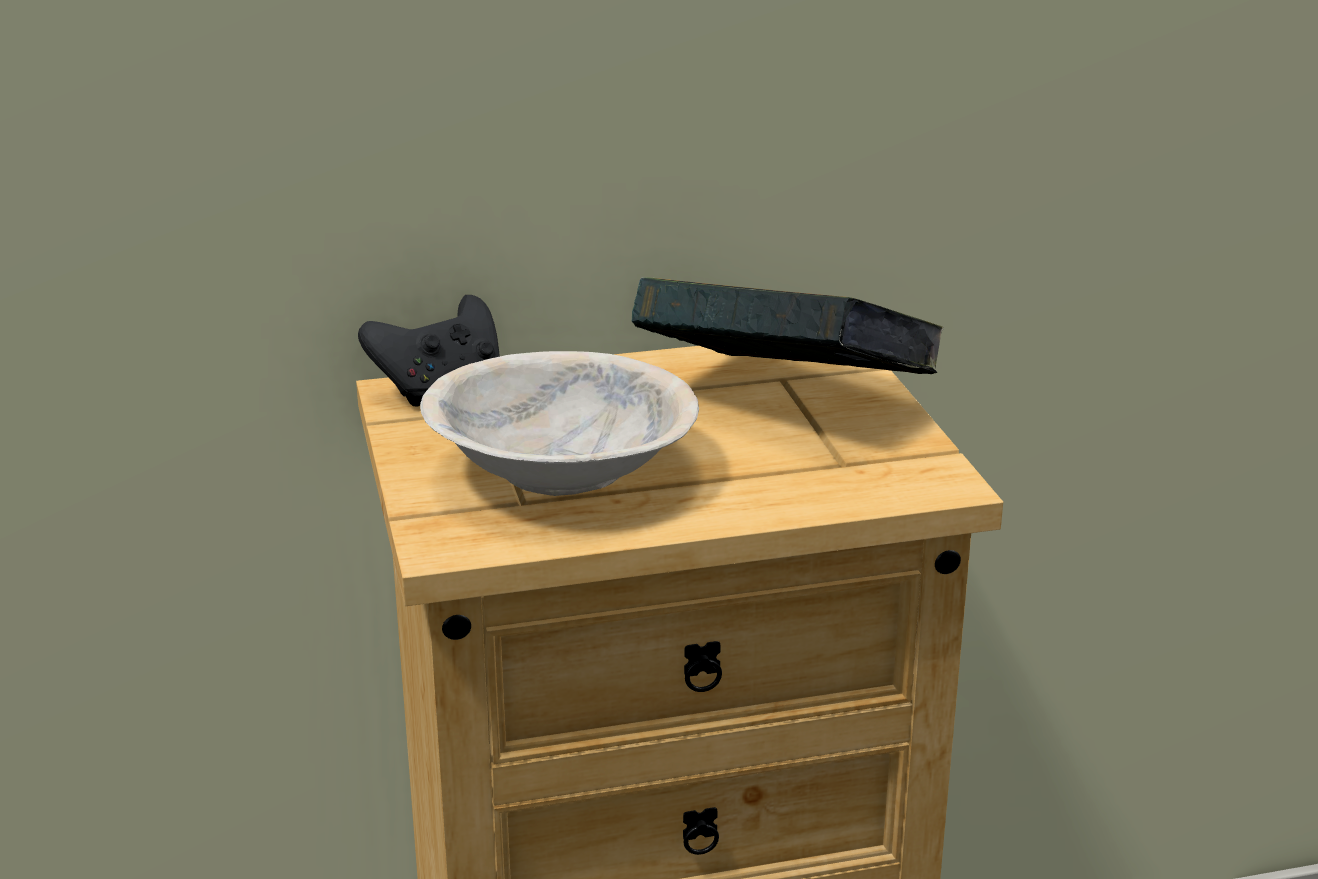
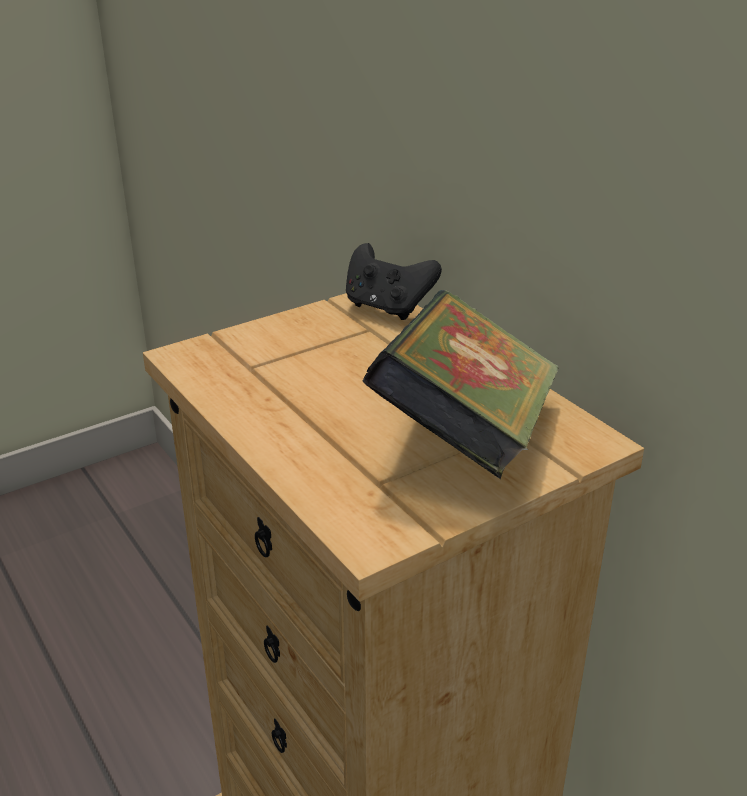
camera: 70 degrees right, 5 degrees up
(560, 474) = (293, 371): beige bowl -> none

